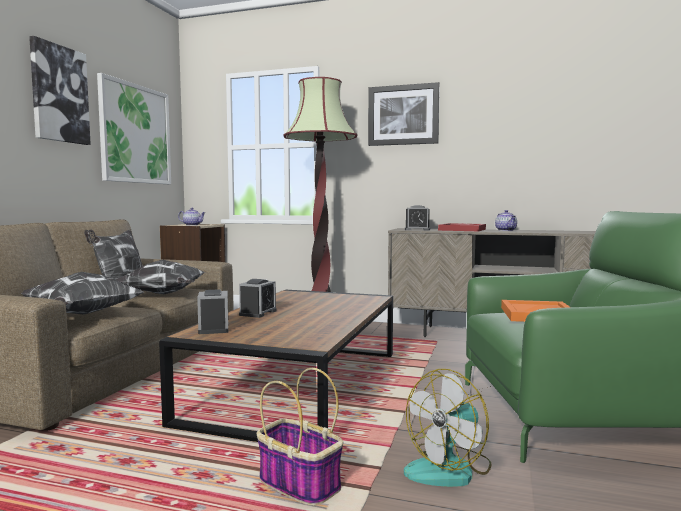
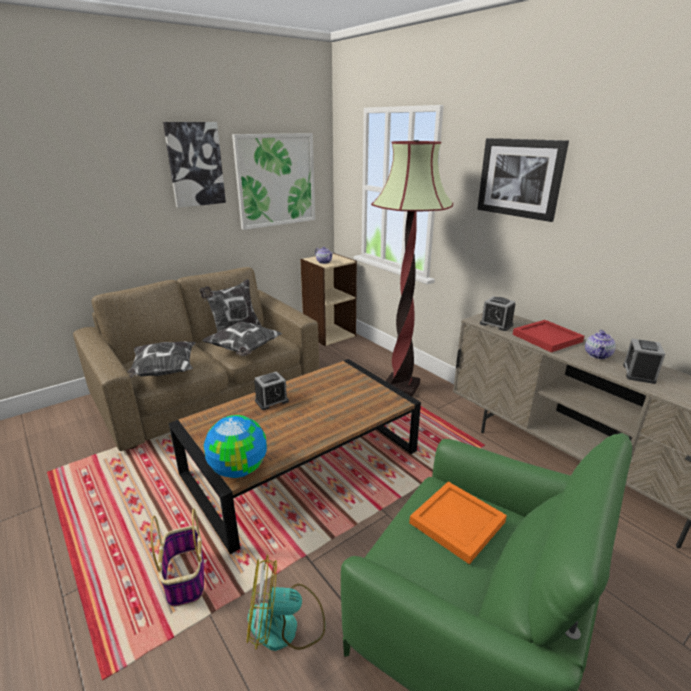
camera: 35 degrees right, 20 degrees up
(213, 328) = (214, 418): alarm clock -> alarm clock (639, 373)
(307, 342) = (238, 469): none -> globe

